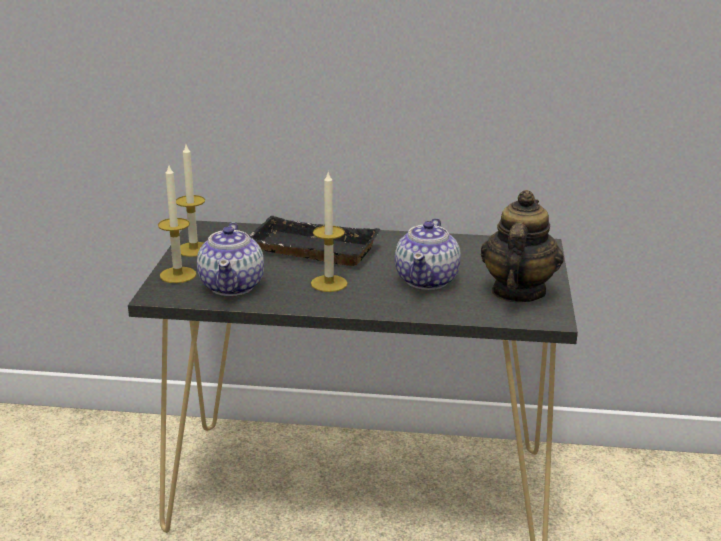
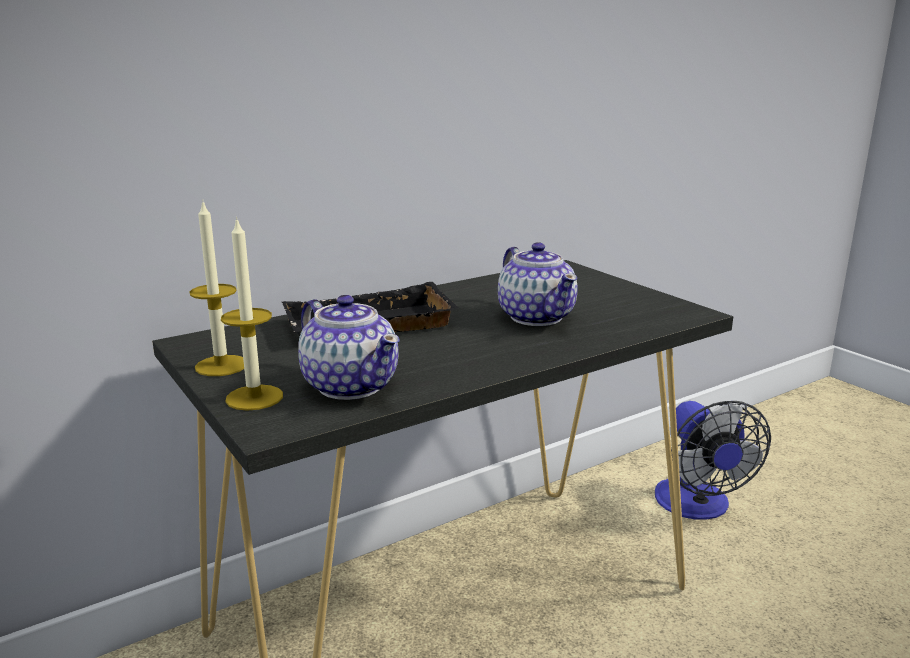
camera: 40 degrees left, 5 degrees down
(329, 283) = (453, 348): candle -> none
(517, 292) = (626, 303): teapot -> none
(648, 518) = (697, 506): none -> fan

